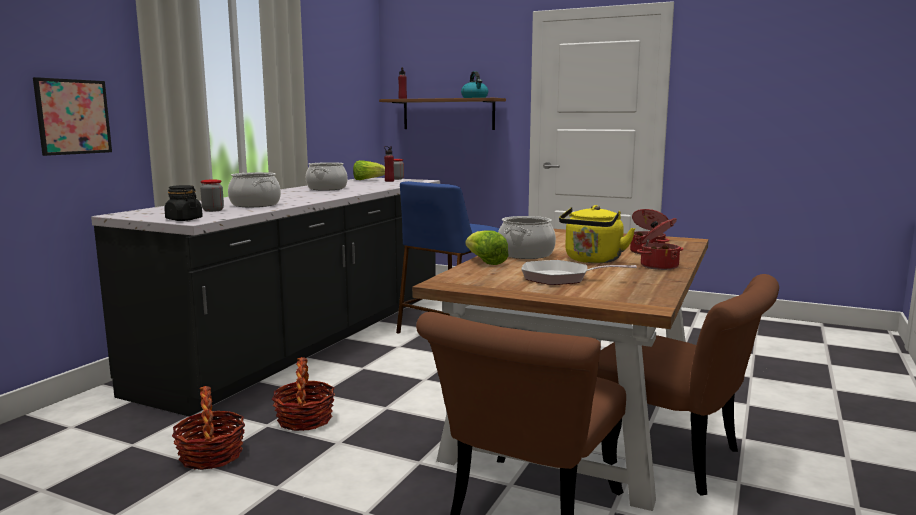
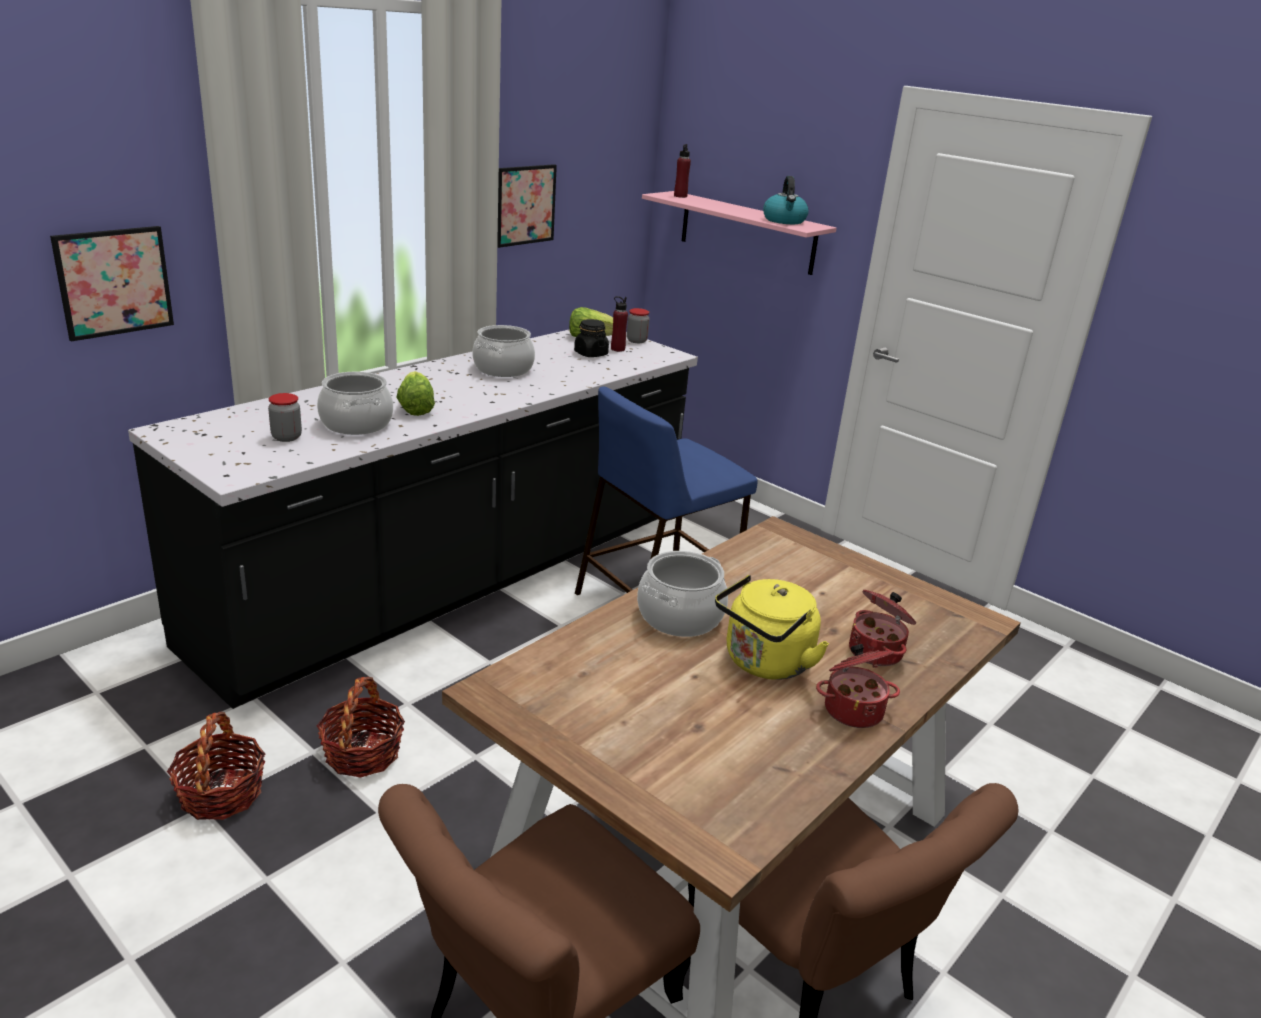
camera: 15 degrees right, 15 degrees up
(184, 219) = (224, 468): black jar -> black jar (590, 354)
(314, 101) = (525, 205): none -> picture
(448, 114) = (747, 232): brown shelf -> pink shelf
(485, 262) = (601, 630): lettuce -> lettuce (416, 408)
(561, 278) = (669, 717): frying pan -> none

